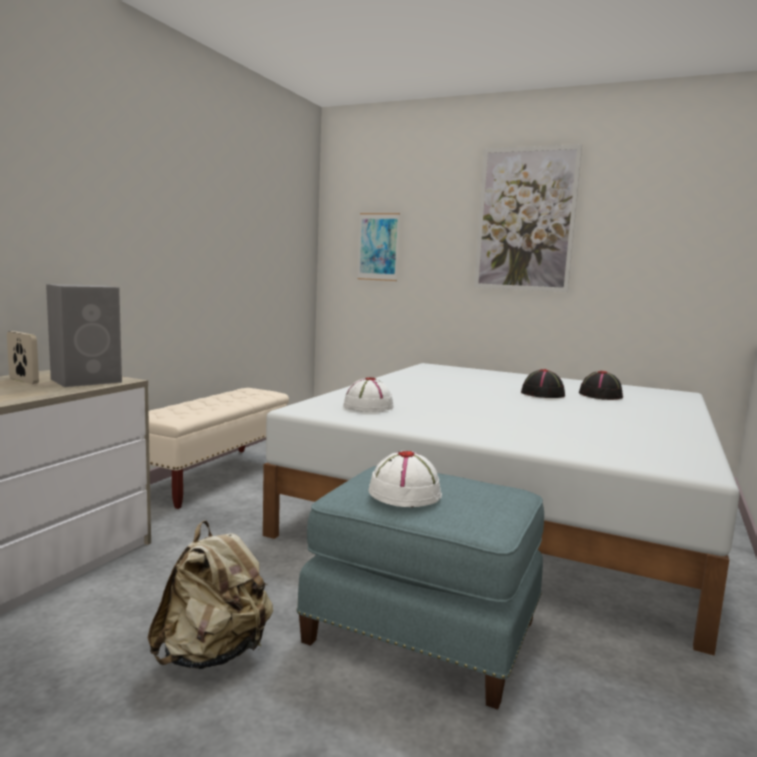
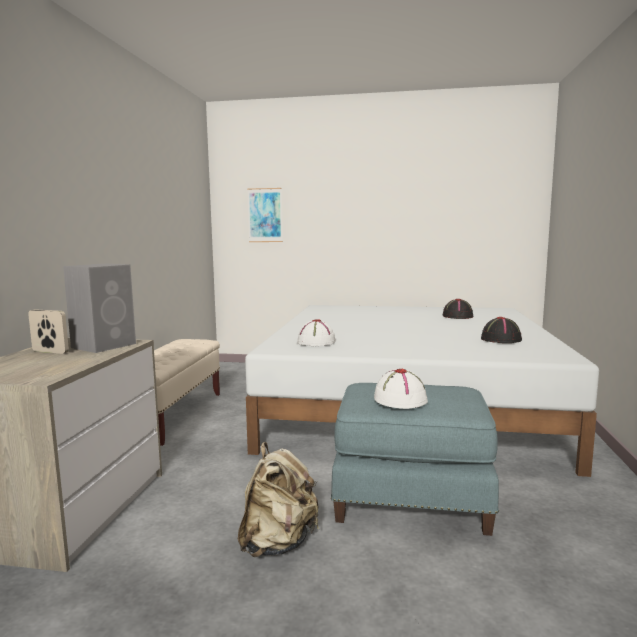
camera: 15 degrees left, 0 degrees up
(525, 219) = (382, 190): picture -> none
(543, 394) = (421, 319): black hat -> black hat (501, 339)

